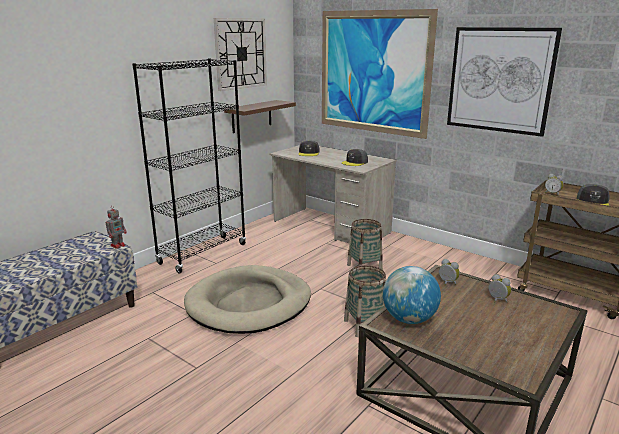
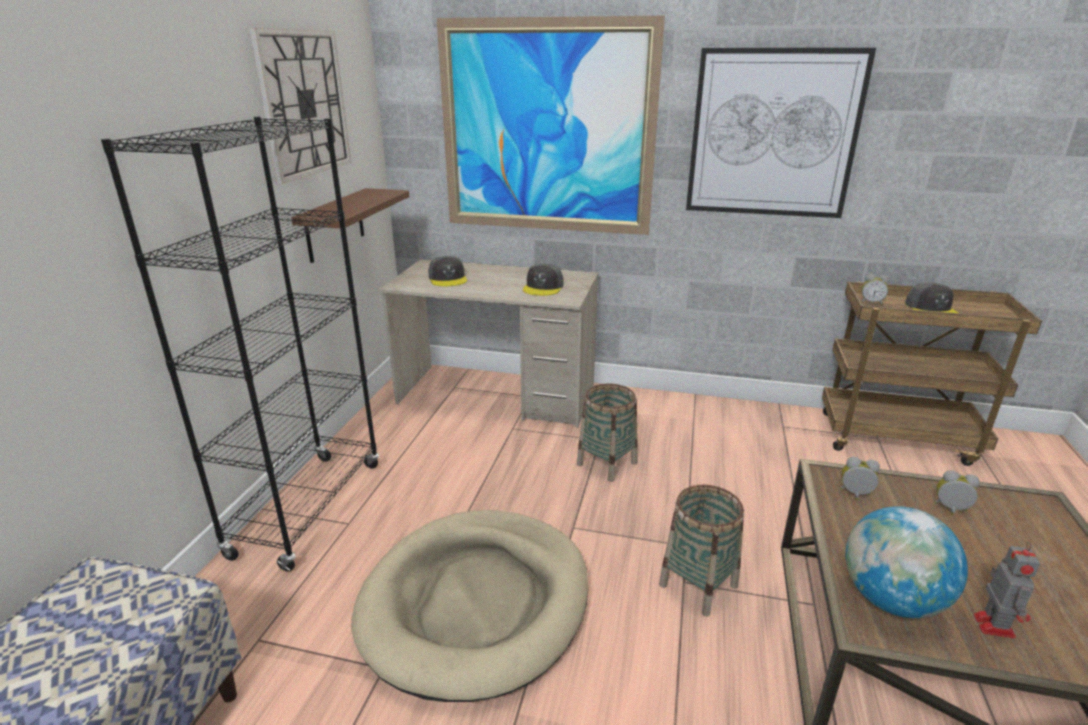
camera: 25 degrees left, 5 degrees up
(118, 245) = (182, 588): toy robot -> toy robot (993, 624)

